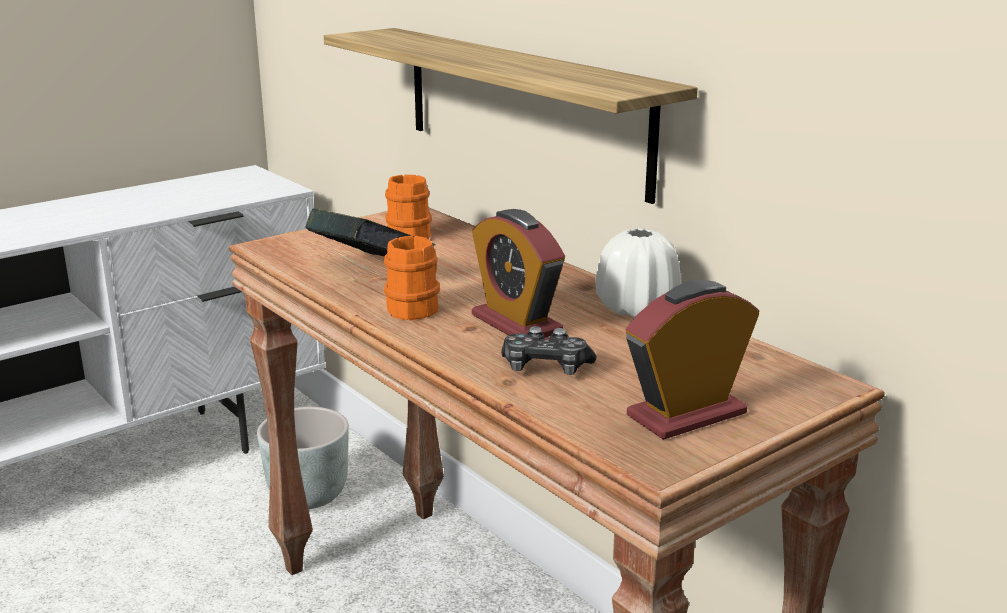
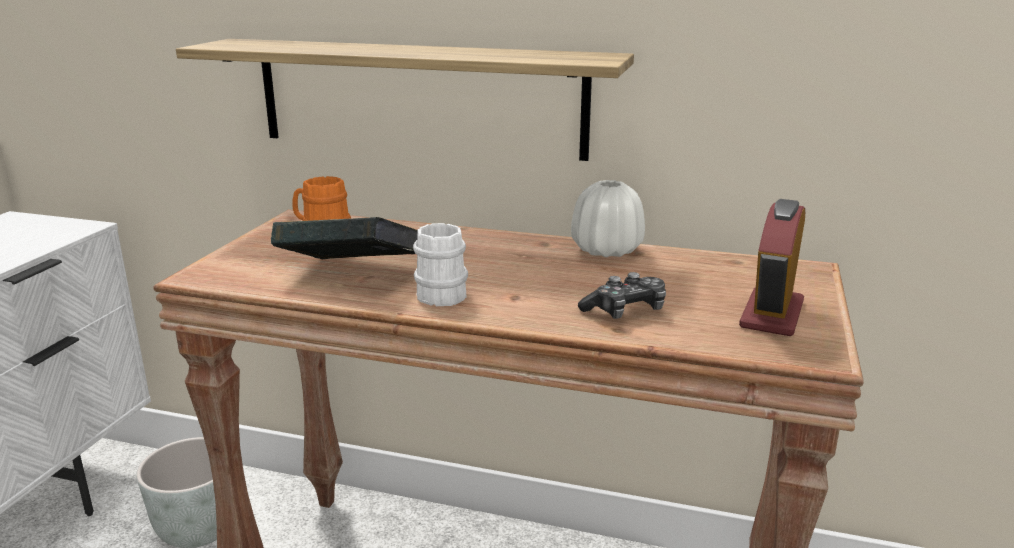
camera: 35 degrees left, 0 degrees up
(417, 307) = (441, 292): orange mug -> white mug
(516, 324) = (544, 284): alarm clock -> none

